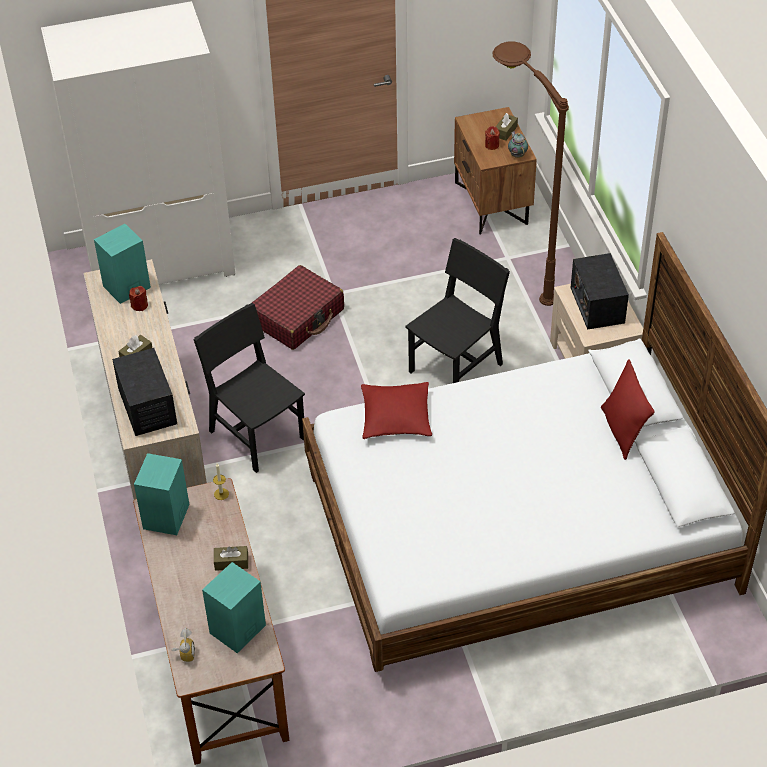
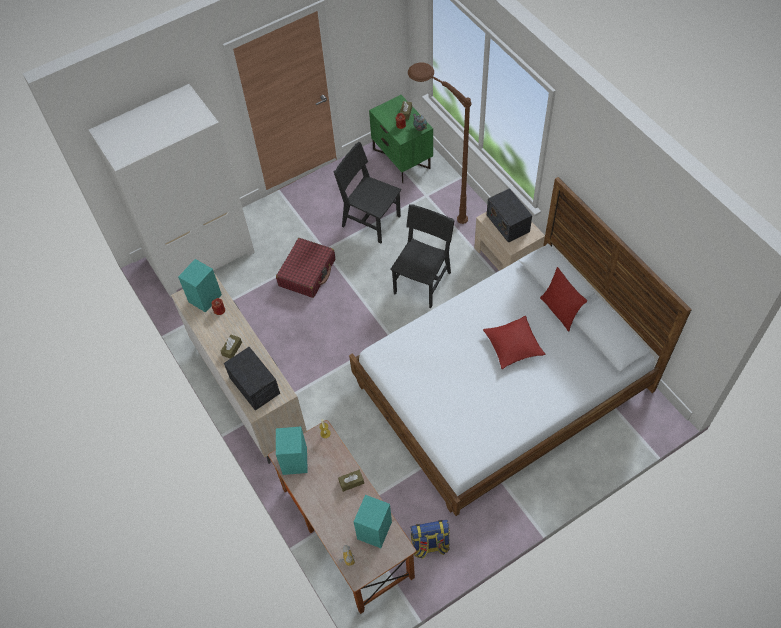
camera: 15 degrees left, 10 degrees up
(257, 434) = (312, 365): black chair -> black chair (371, 221)
(328, 706) = (430, 545): none -> backpack
(396, 417) = (413, 341): red pillow -> red pillow (513, 345)
(492, 203) = (402, 158): brown nightstand -> green nightstand

